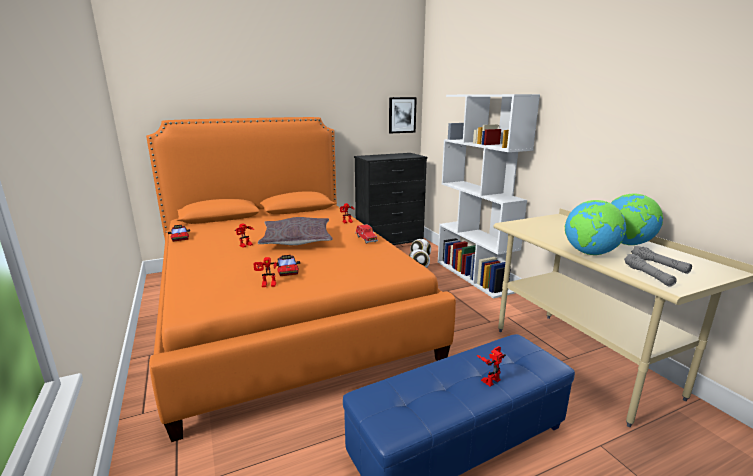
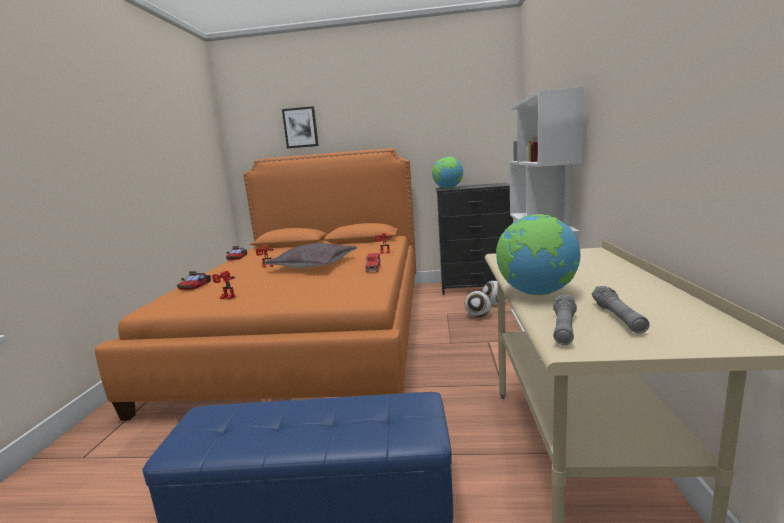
camera: 30 degrees right, 5 degrees down
(287, 270) = (262, 288): toy car -> toy car (195, 285)
(402, 115) = (494, 140): picture -> picture (300, 127)
(489, 378) = (330, 430): toy robot -> none
(627, 244) = (626, 287): globe -> globe (448, 188)

